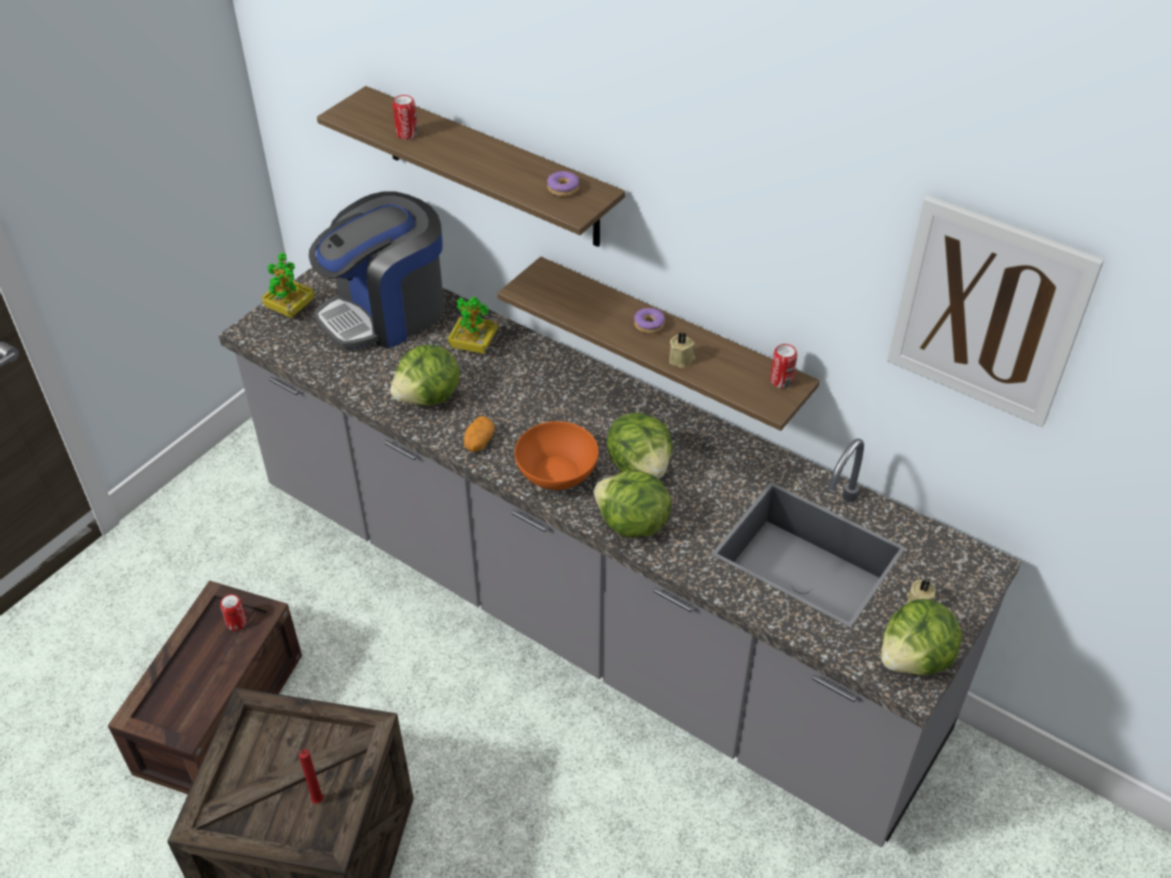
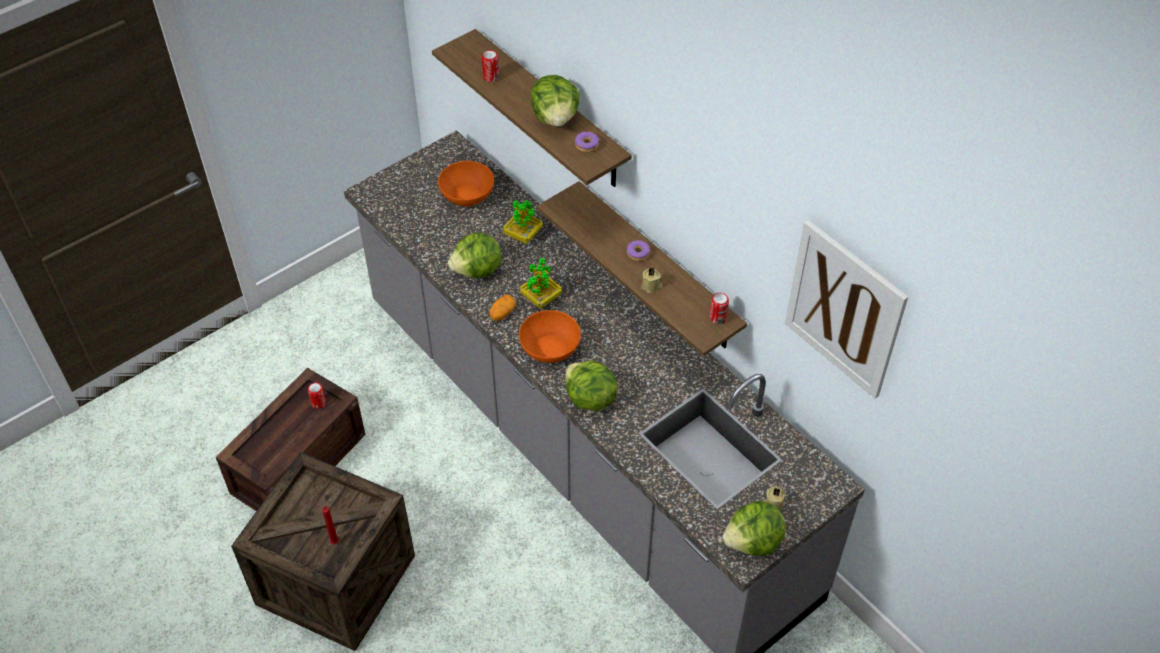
camera: 15 degrees right, 5 degrees up
(290, 309) = (400, 179): potted plant -> potted plant (541, 298)
(386, 313) = (467, 195): coffee machine -> orange bowl
(640, 466) = (612, 356): lettuce -> lettuce (555, 118)

